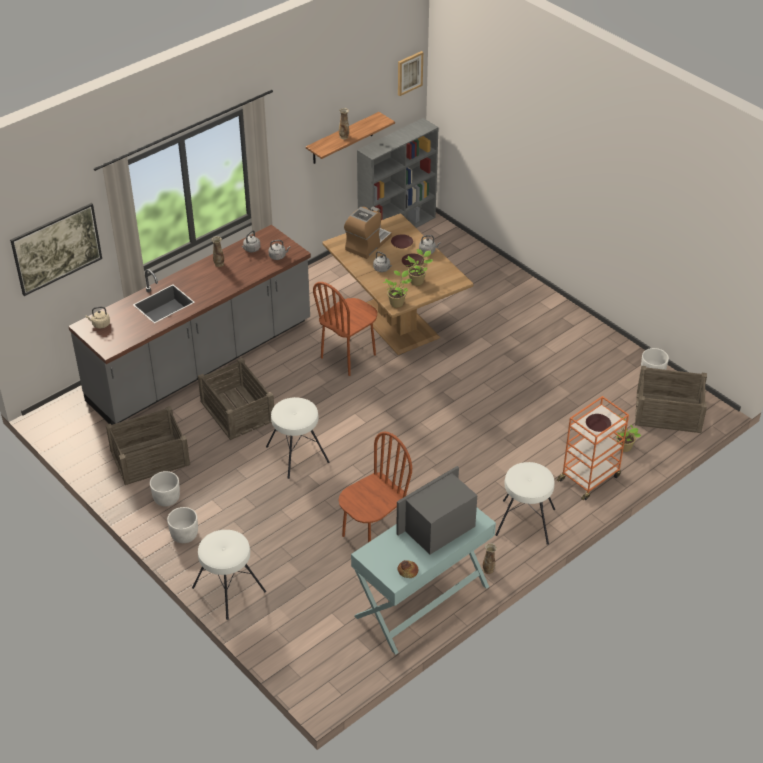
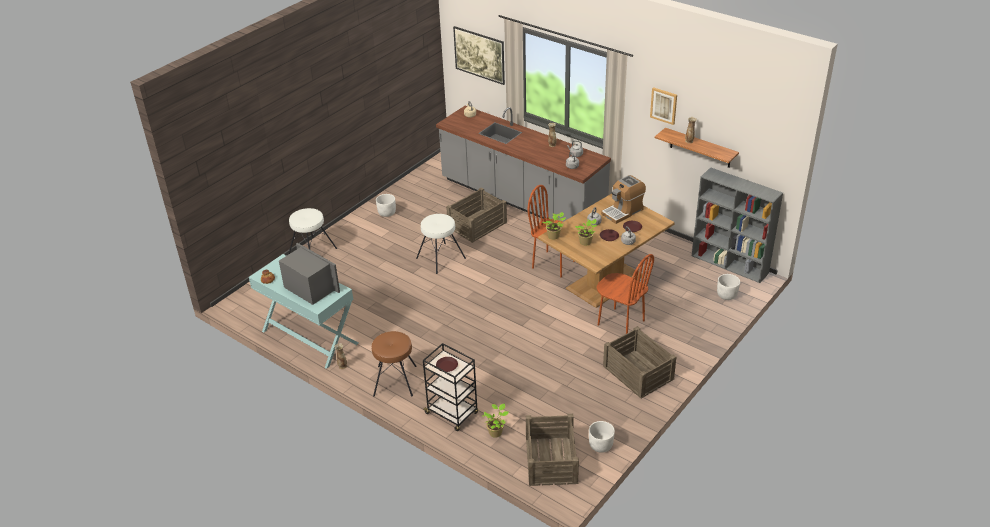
camera: 80 degrees right, 5 degrees down
(150, 458) = (422, 199): crate -> crate (638, 373)
(184, 535) = (356, 226): white planter -> white planter (727, 295)
(367, 244) = (623, 211): coffee machine -> coffee machine turned 120 degrees clockwise
(373, 536) = (367, 305): brown chair -> brown chair (620, 323)
(409, 73) = (776, 141): picture -> picture (664, 105)
(525, 521) = (395, 380): white stool -> brown stool
(589, 478) = (452, 413): orange cart -> black cart

